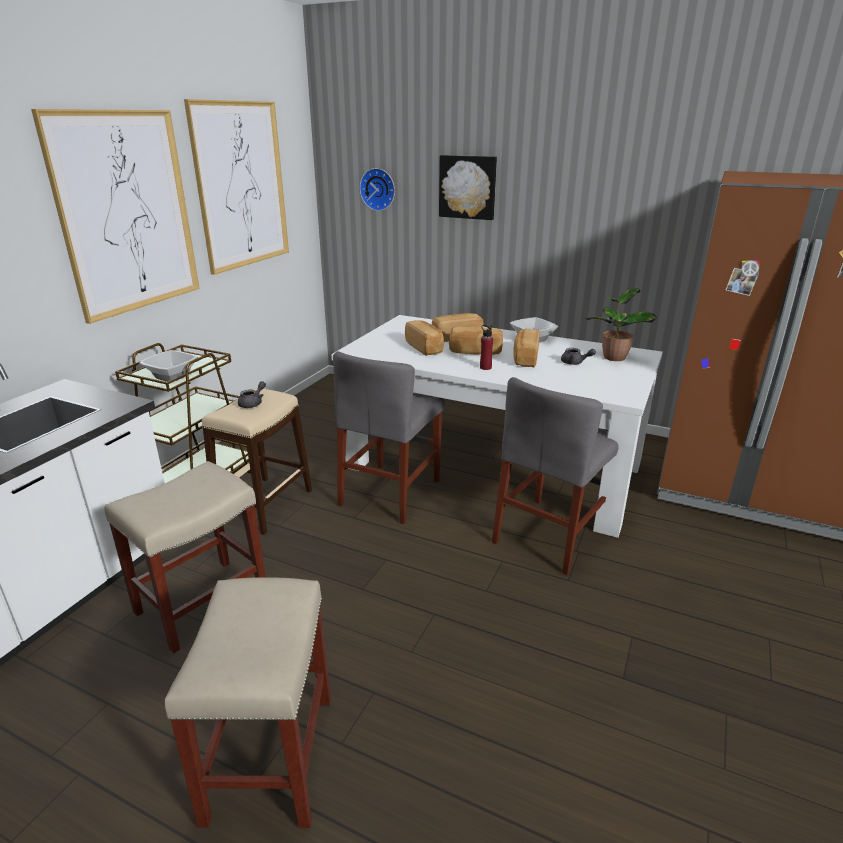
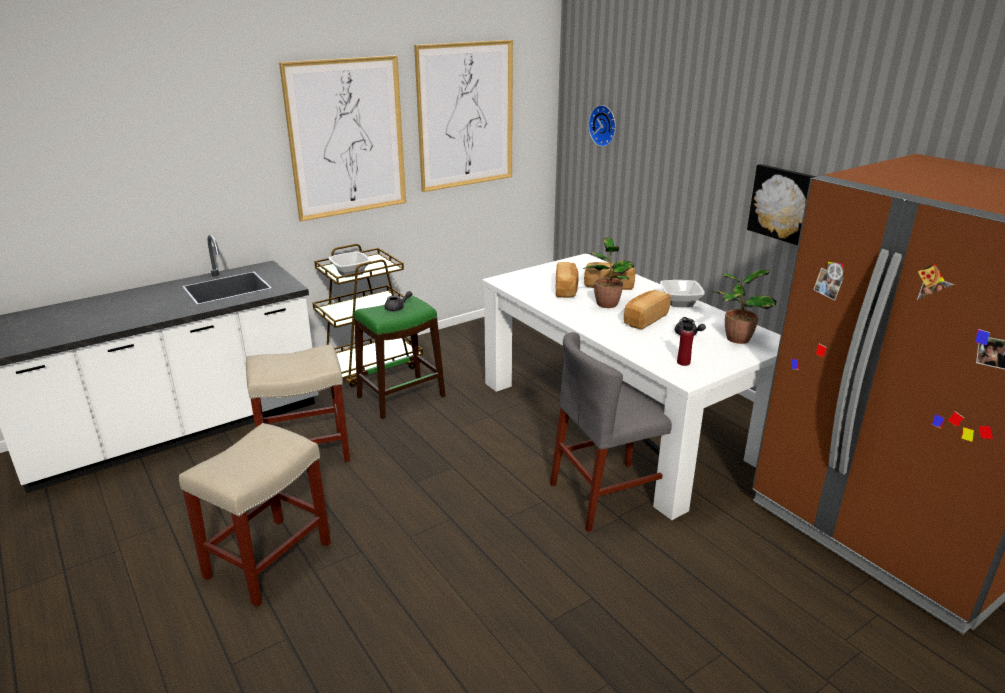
camera: 30 degrees right, 0 degrees up
(263, 504) = (400, 396): beige stool -> green stool
(390, 492) = (505, 417): grey chair -> none
(468, 187) = (676, 134): picture -> picture (783, 204)
(475, 352) = (606, 303): bread -> potted plant
(485, 367) = (595, 320): red bottle -> red bottle (683, 362)

